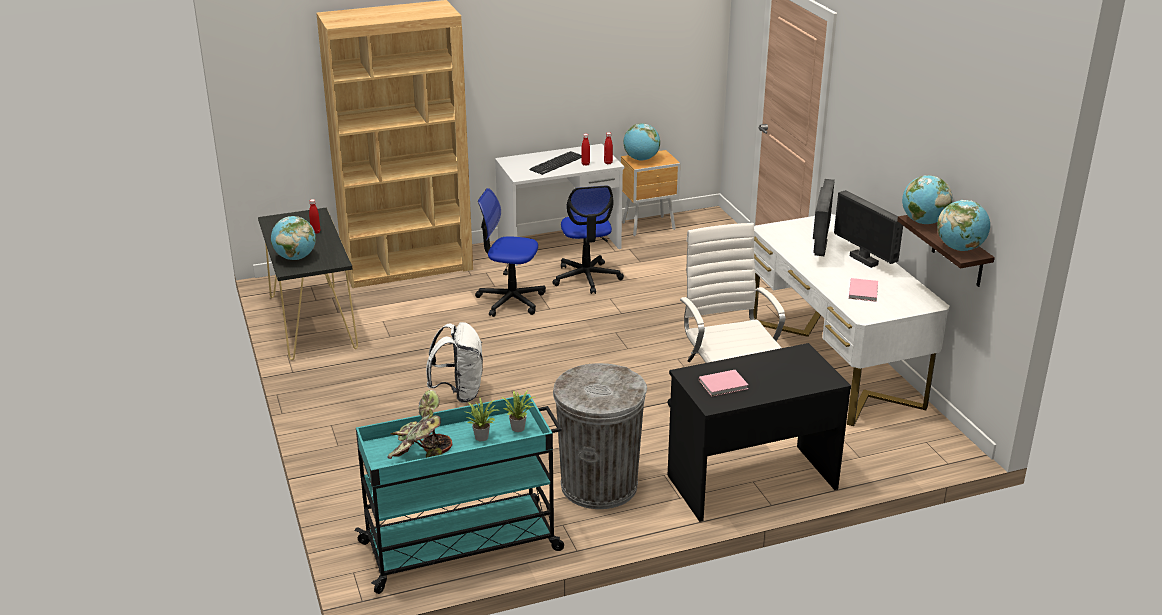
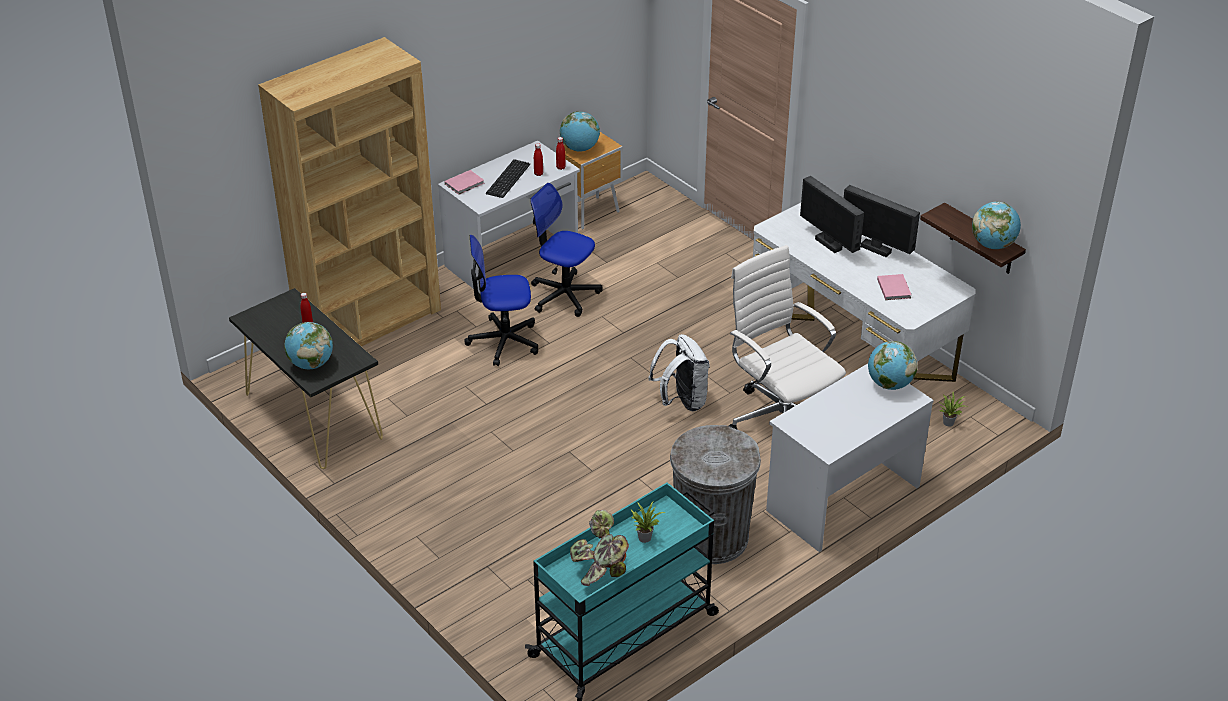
camera: 20 degrees left, 10 degrees up
(459, 393) = (519, 467): white backpack -> white backpack (681, 401)
(519, 427) = (671, 518): potted plant -> potted plant (949, 422)
(586, 278) = (564, 295): office chair -> office chair turned 150 degrees clockwise
(724, 385) = (827, 426): pink book -> pink book (465, 183)
(751, 481) = (842, 497): black desk -> white desk
(819, 249) = (829, 244): monitor -> monitor turned 150 degrees clockwise
(923, 222) = (946, 218): globe -> globe (889, 384)

